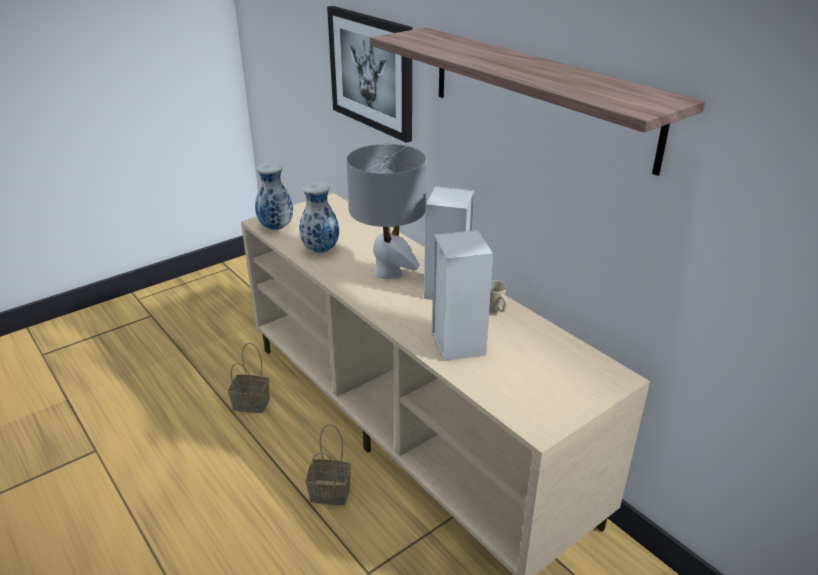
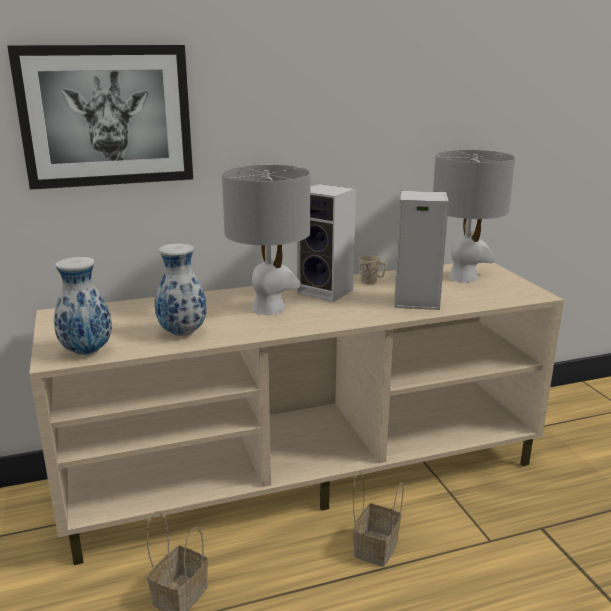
camera: 70 degrees left, 10 degrees down
(538, 95) = (361, 74): shelf -> none
(558, 367) = (463, 277): none -> grey table lamp

